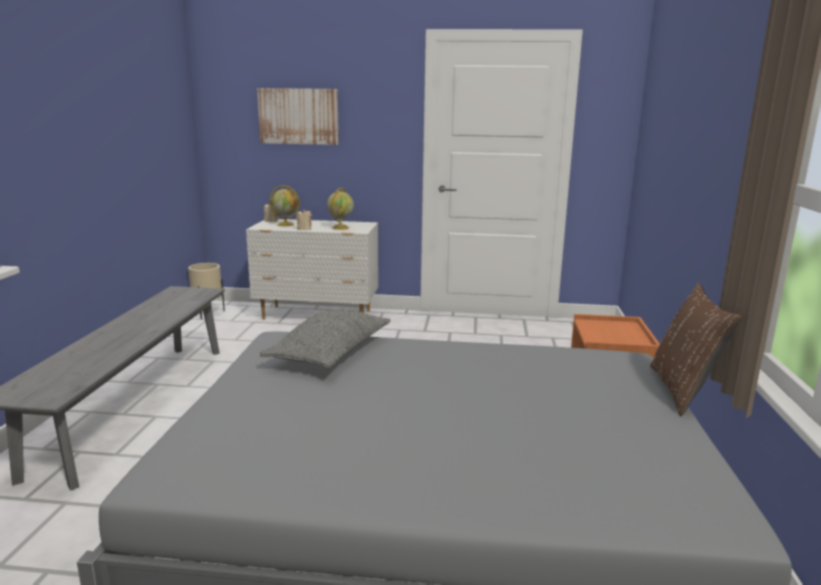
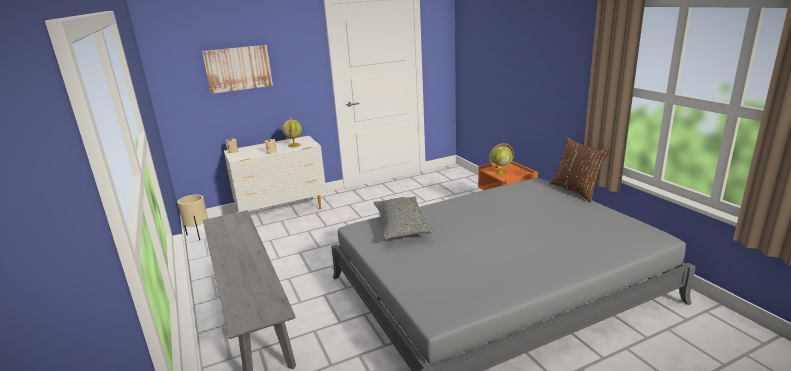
camera: 30 degrees left, 5 degrees up
(286, 224) = (251, 152): globe -> globe (501, 172)

